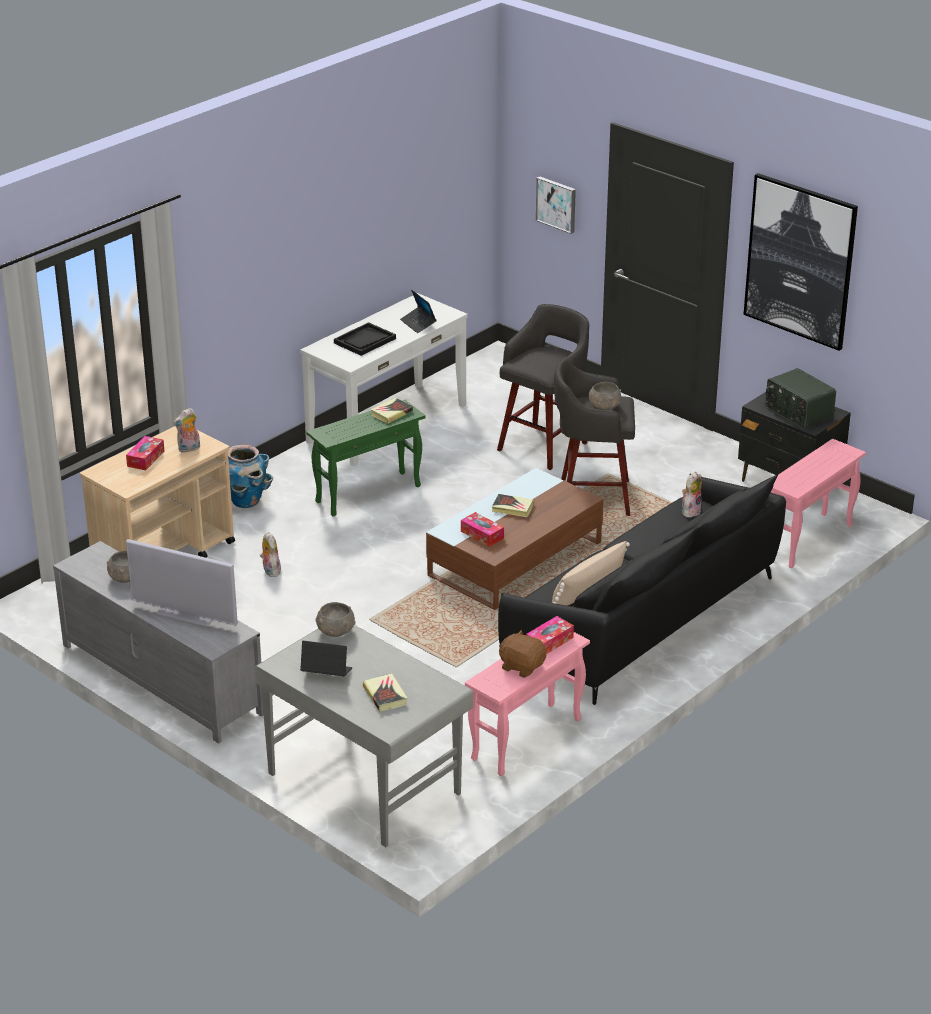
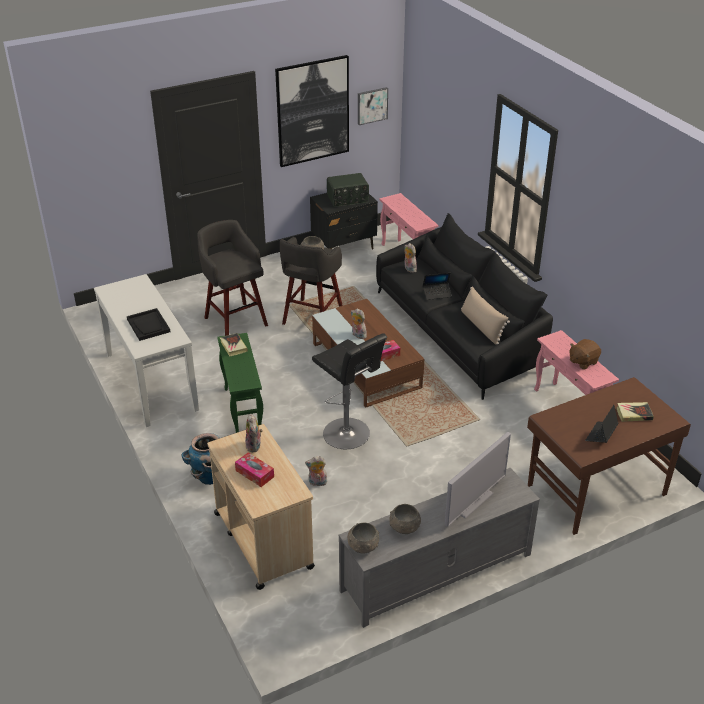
camera: 70 degrees left, 5 degrees up
(335, 631) = (549, 420): grey bowl -> grey bowl (363, 546)
(364, 782) = (595, 489): grey desk -> brown desk
(367, 574) = (349, 435): none -> black stool
(418, 324) = (143, 297): laptop -> laptop (437, 293)
(512, 508) = (358, 335): book -> plush toy
(549, 642) = (559, 345): tissue box -> none
(557, 204) = (113, 176): picture -> picture (372, 105)

